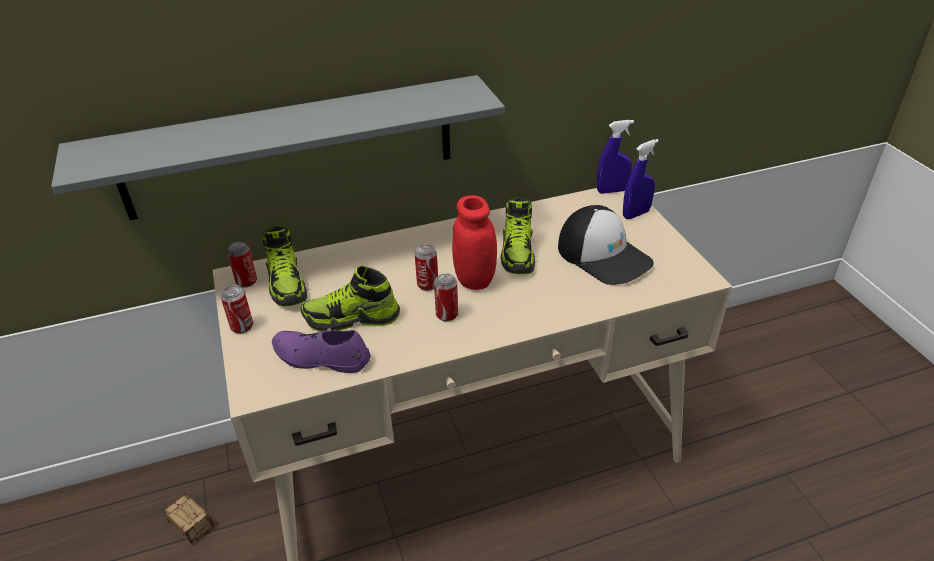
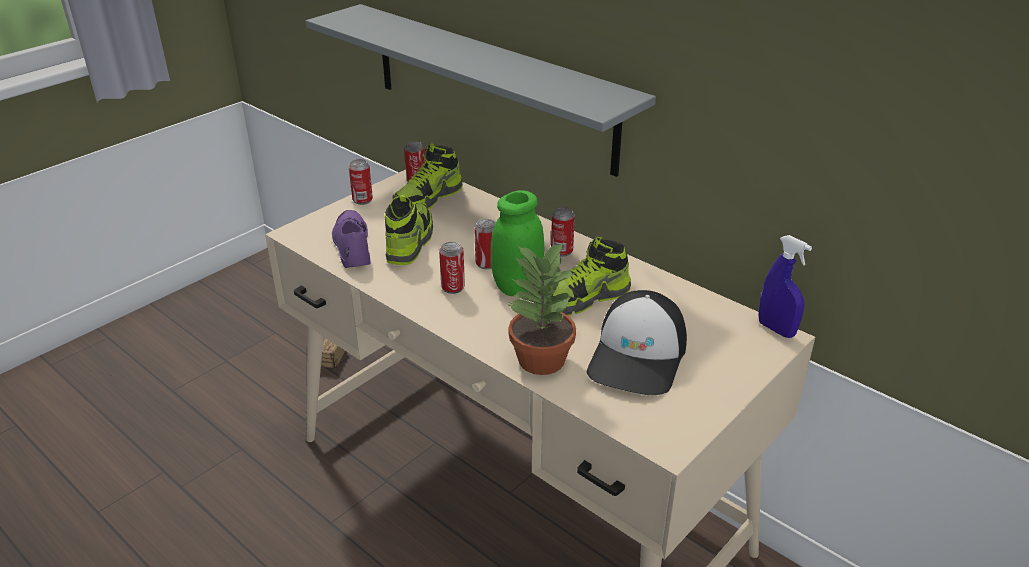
camera: 60 degrees right, 5 degrees down
(352, 318) = (409, 242): shoe -> shoe turned 45 degrees clockwise
(445, 241) = (562, 251): none -> can
(474, 279) = (517, 286): red jar -> green jar
(578, 301) = (540, 360): none -> potted plant
(636, 214) = (747, 360): blue spray bottle -> none

